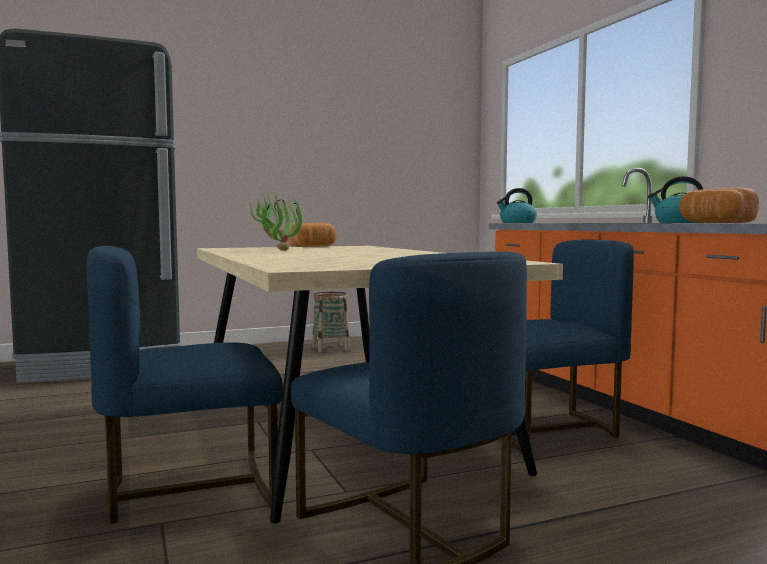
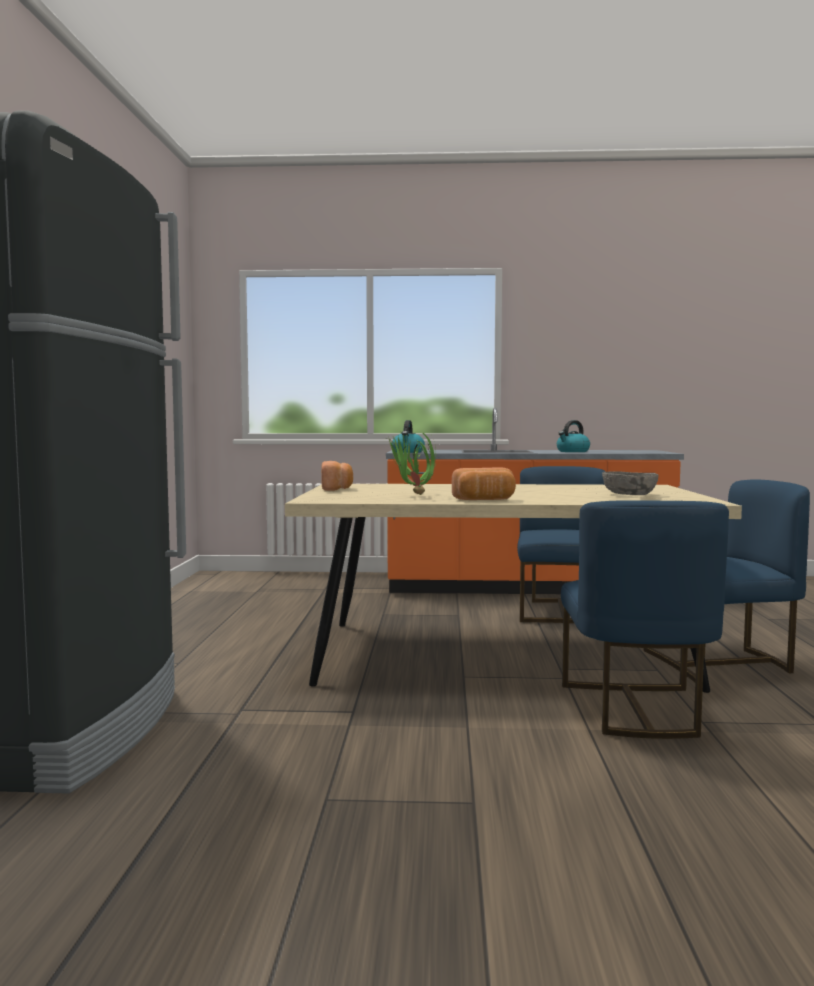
camera: 65 degrees left, 0 degrees up
(330, 348) = (188, 623): basket -> none
(361, 261) = (629, 494): none -> grey bowl
(714, 223) = (620, 452): bread -> bread (485, 500)

